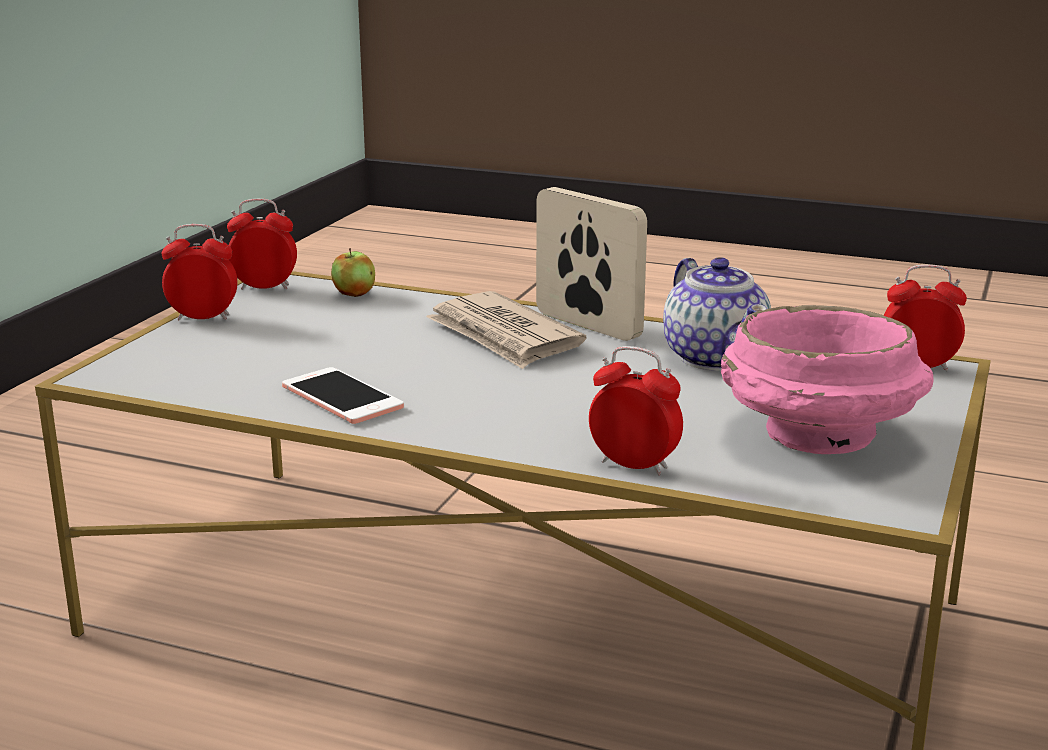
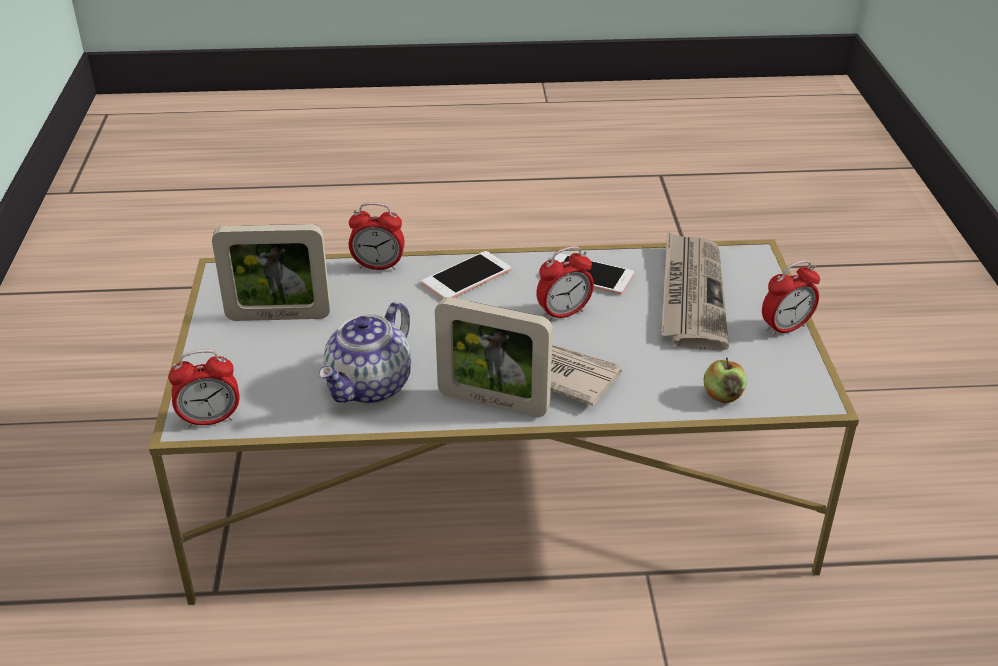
camera: 155 degrees right, 15 degrees up
(249, 357) = (690, 294): none -> newspaper
(264, 287) = (804, 383): alarm clock -> alarm clock (563, 313)
(510, 427) = (466, 277): none -> phone
(717, 358) = (370, 387): teapot -> teapot turned 105 degrees counterclockwise
(816, 438) = (278, 316): pink bowl -> picture frame

